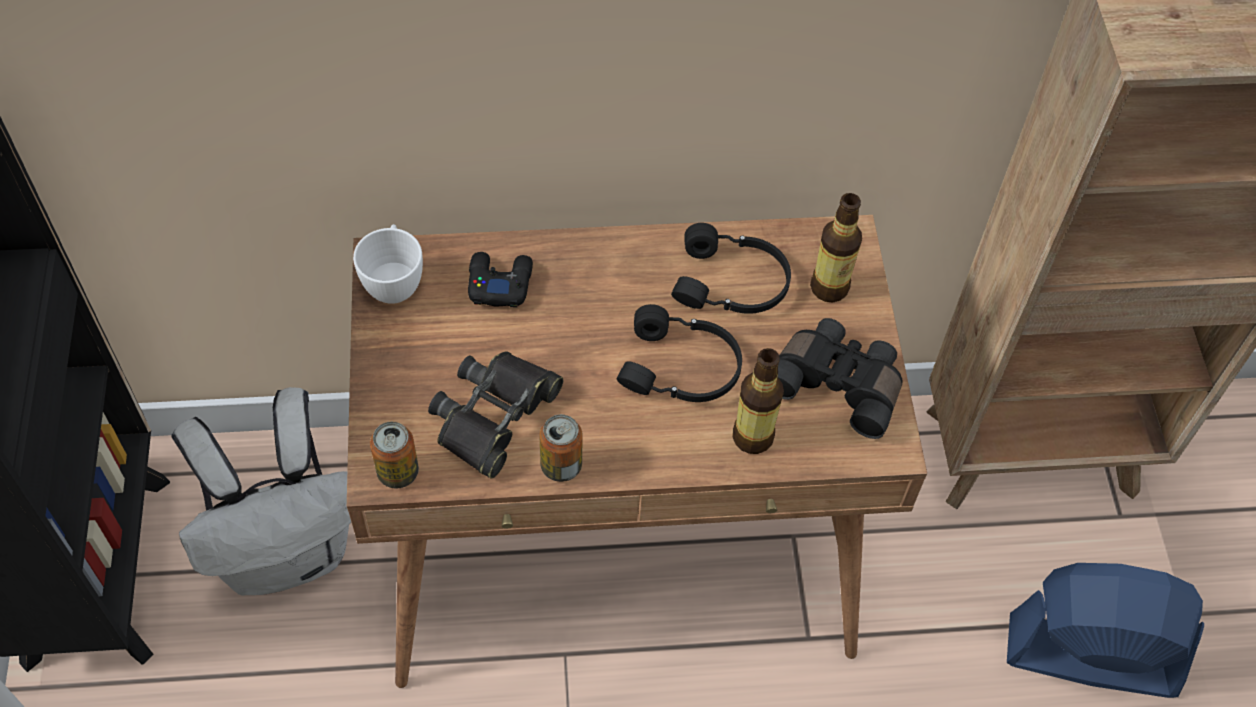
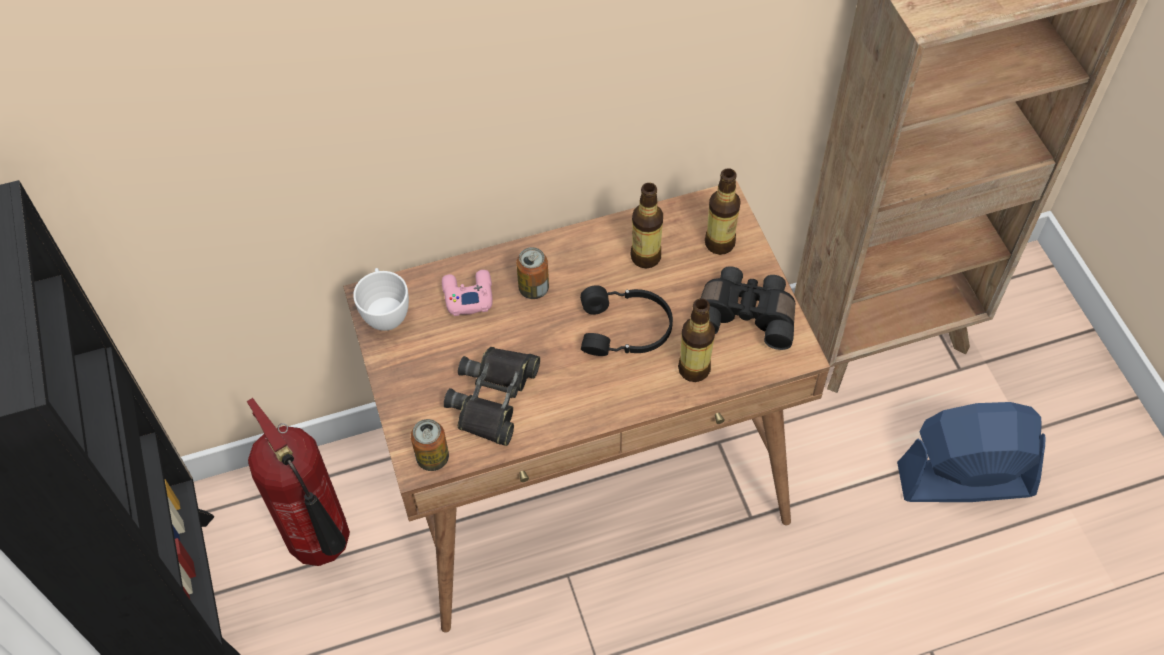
camera: 10 degrees left, 0 degrees up
(288, 551) = (326, 548): white backpack -> fire extinguisher
(499, 283) = (467, 295): black game controller -> pink game controller
(561, 465) = (556, 424): can -> can (533, 288)
(731, 284) = (645, 257): black headphones -> bottle

